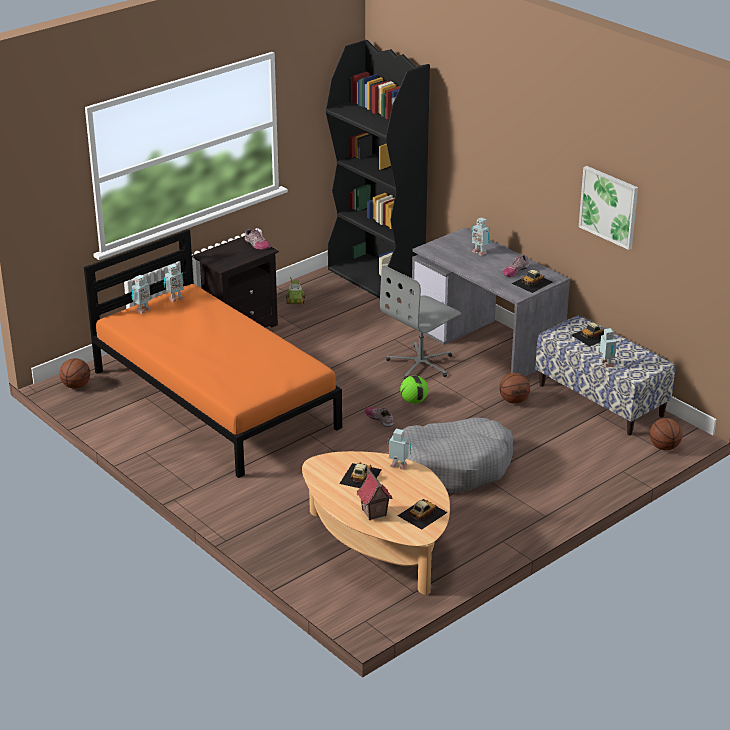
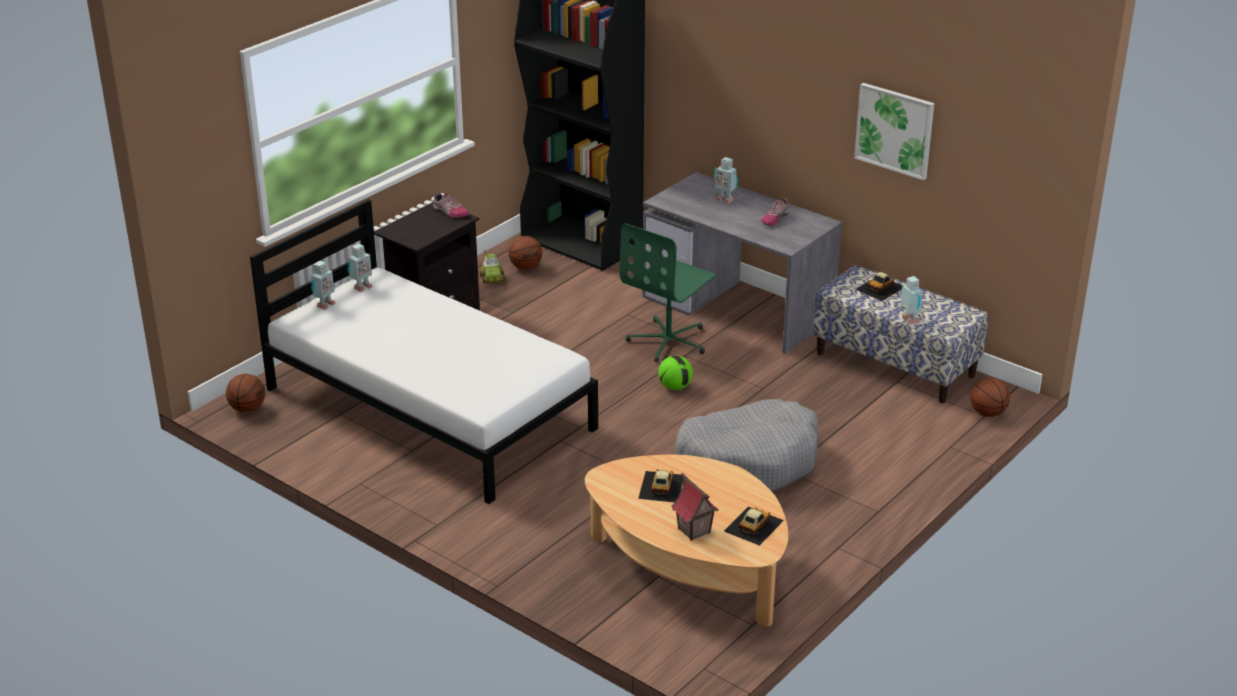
camera: 10 degrees left, 0 degrees up
(215, 399) = (430, 408): orange bed -> white bed
(380, 419) = (641, 413): shoe -> none
(398, 467) = (704, 470): toy robot -> none
(421, 363) = (669, 341): grey office chair -> green office chair
(514, 400) = (794, 375): basketball -> basketball (526, 267)
(532, 282) = (800, 230): toy car -> none

